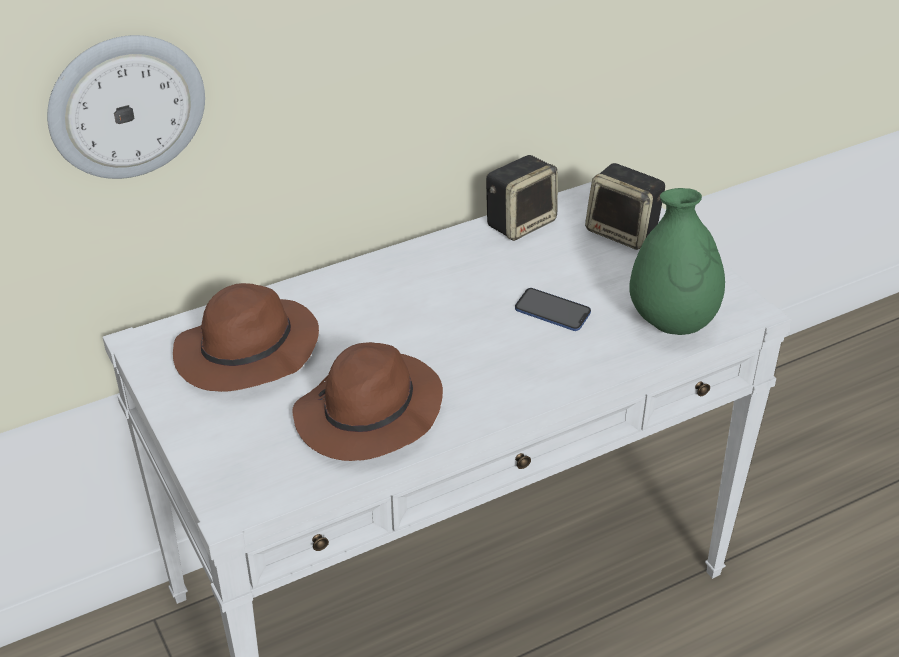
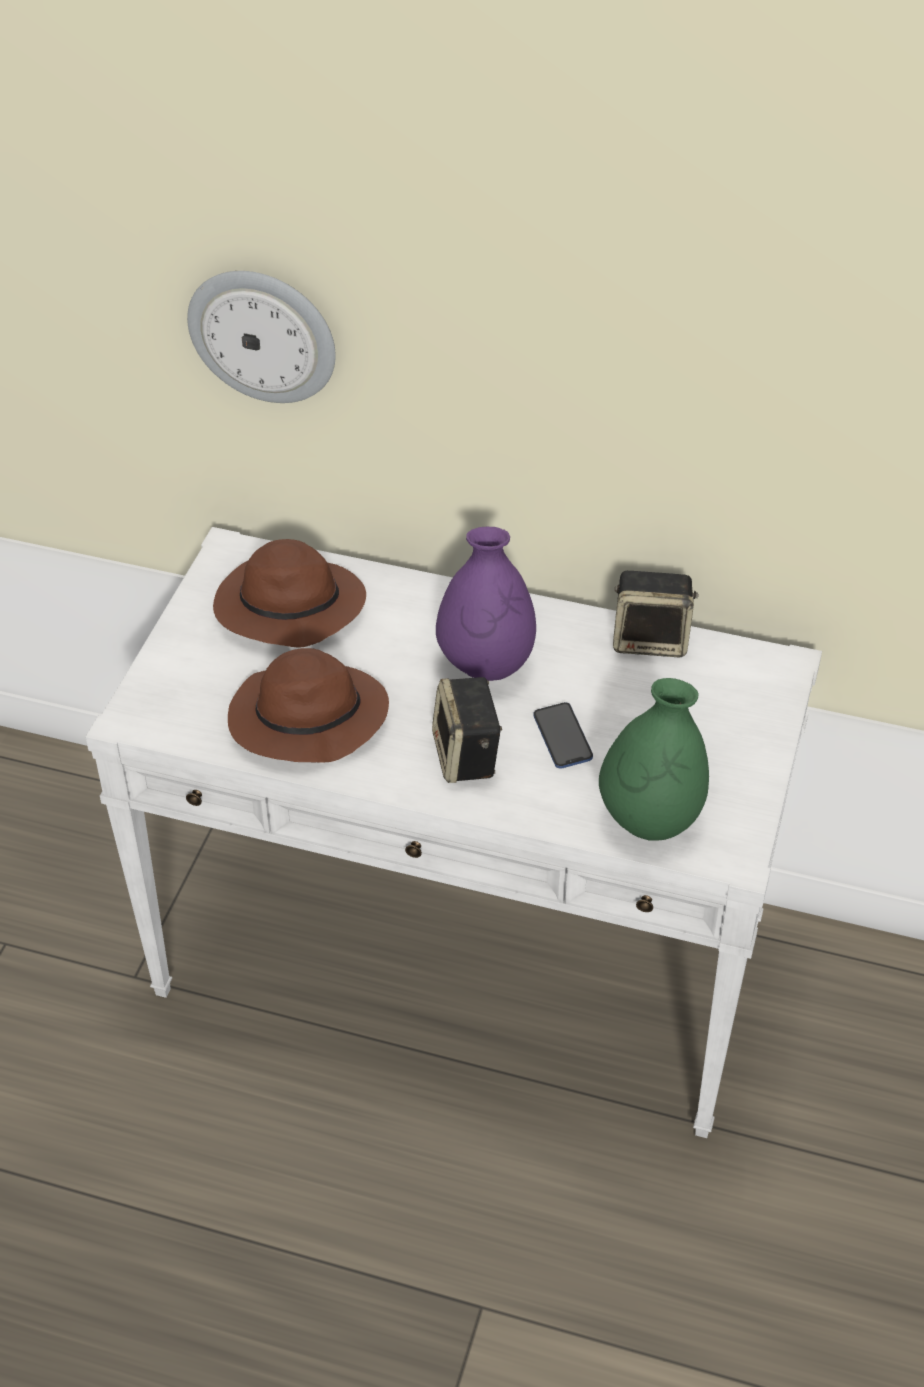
camera: 45 degrees right, 5 degrees up
(439, 300) = (486, 663): none -> purple vase
(624, 231) = (731, 709): speaker -> speaker (467, 757)

